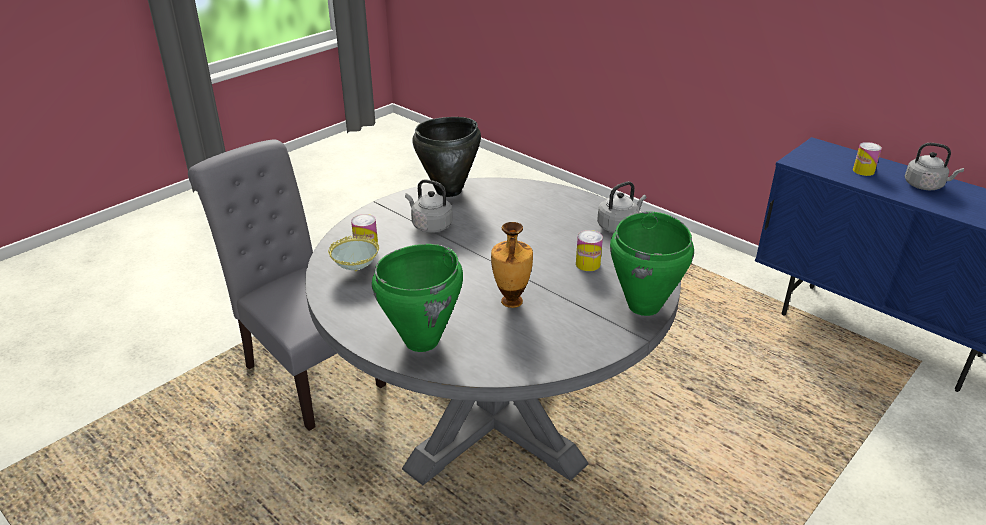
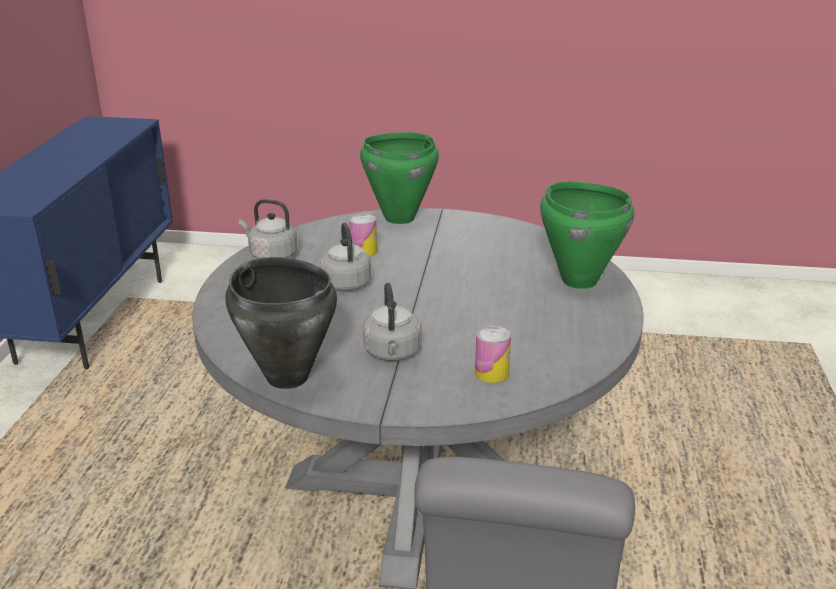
camera: 125 degrees left, 5 degrees down
(356, 271) = (541, 357): bowl -> none
(511, 302) = (470, 264): vase -> none
(863, 171) = (33, 181): can -> none
(925, 186) = (54, 159): grey kettle -> grey kettle (345, 282)

